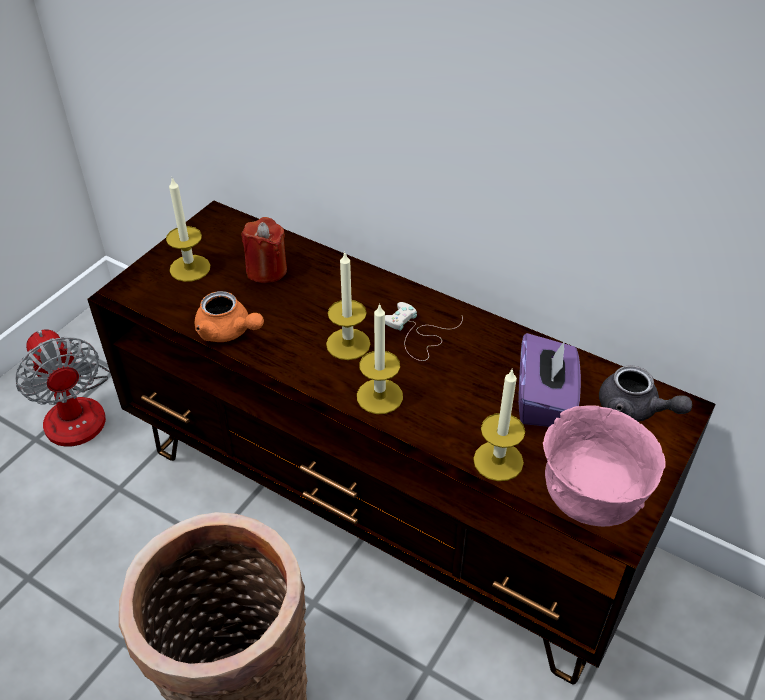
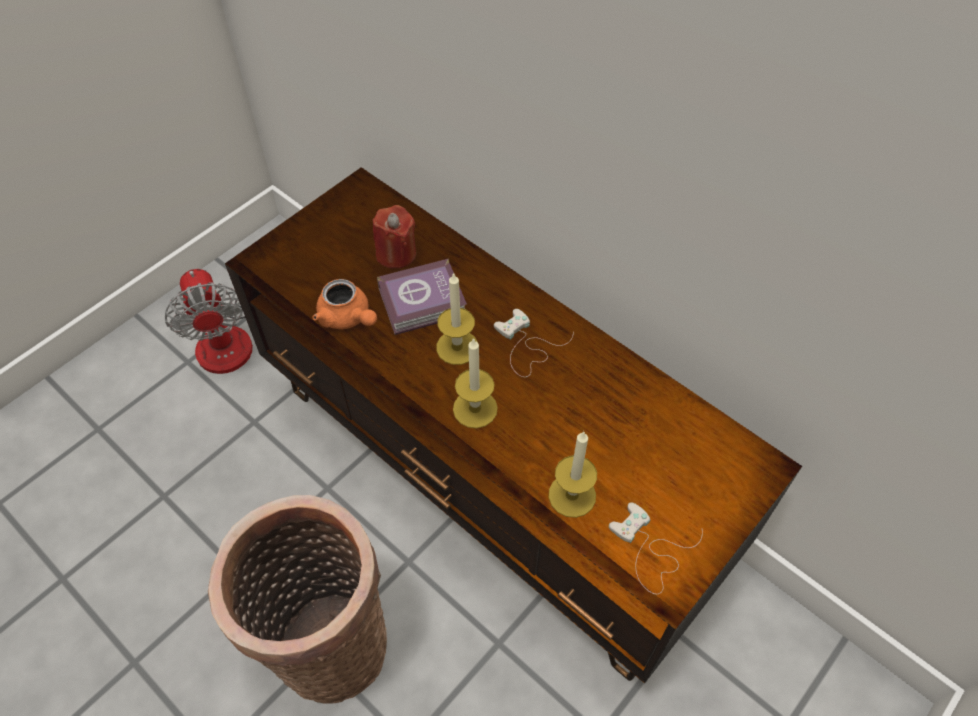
camera: 10 degrees right, 10 degrees up
(190, 268) = (324, 242): candle -> none
(305, 309) = (425, 302): none -> book
(544, 400) = (632, 437): purple tissue box -> none
(590, 499) = (650, 550): pink bowl -> white game controller
(634, 410) = (719, 461): grey teapot -> none

